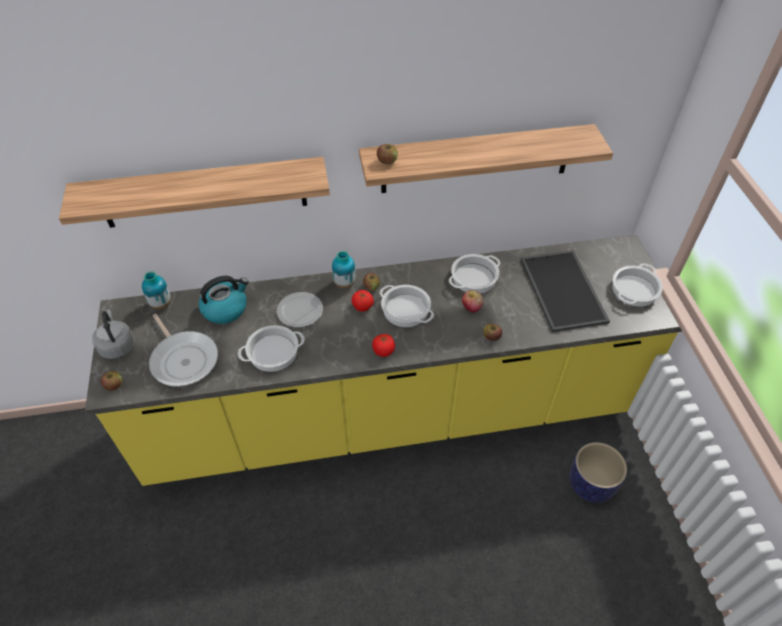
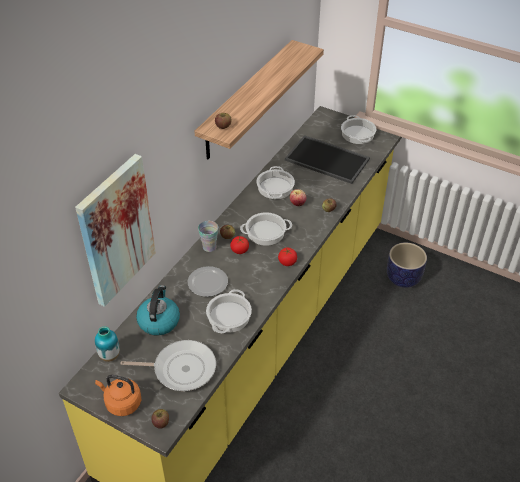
camera: 50 degrees left, 5 degrees down
(117, 345) = (121, 403): grey kettle -> orange kettle
(204, 193) = (116, 230): shelf -> picture
(344, 283) = (209, 247): vase -> cup

